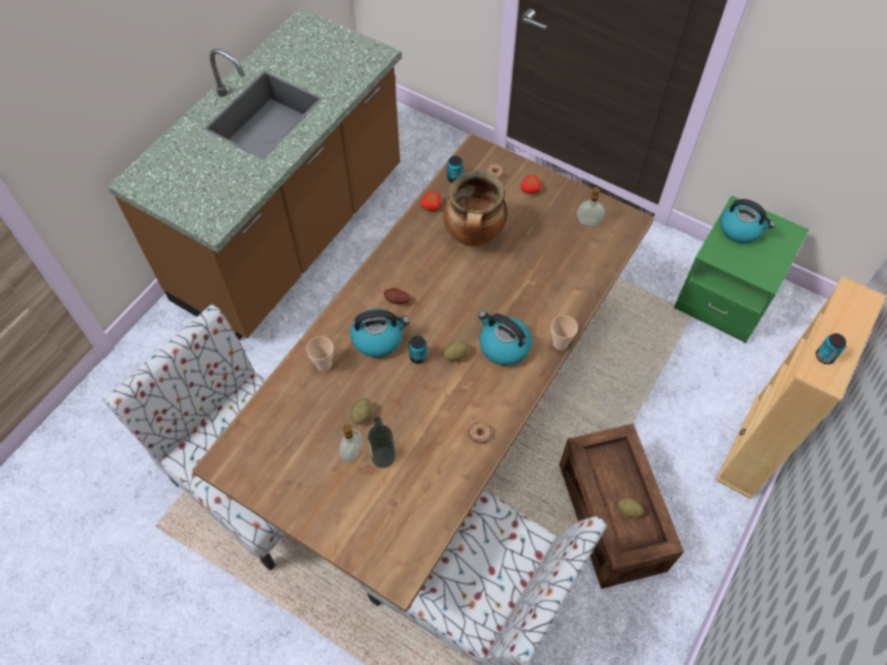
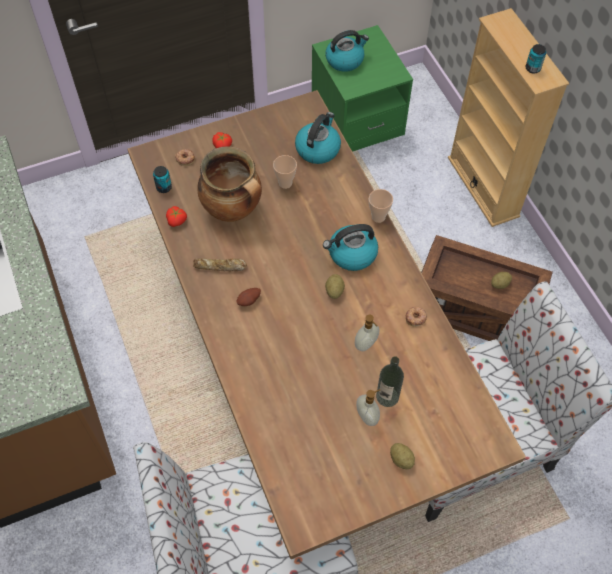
camera: 55 degrees left, 0 degrees up
(324, 364) = (267, 391): cup -> cup (285, 183)
(362, 415) = (338, 390): potato -> potato (401, 459)
(378, 338) = (274, 335): kettle -> kettle (318, 148)
(412, 261) = (220, 267): none -> bread
(418, 357) = (315, 317): can -> none
(588, 223) = (287, 131): soap dispenser -> soap dispenser (366, 344)

